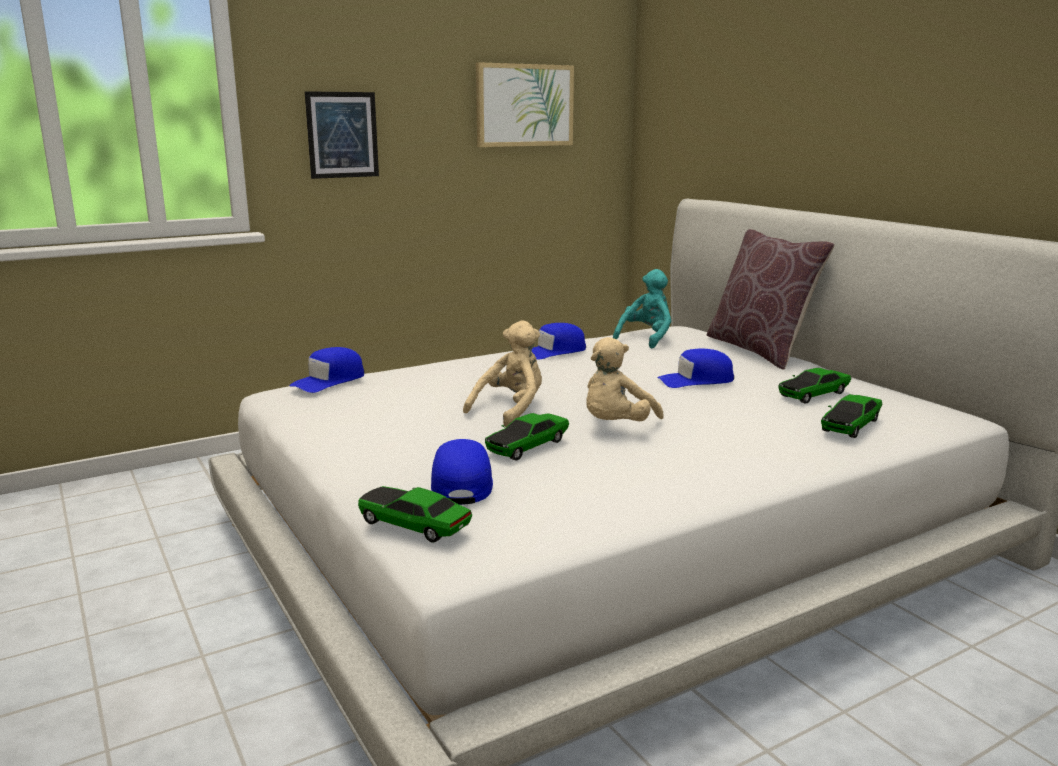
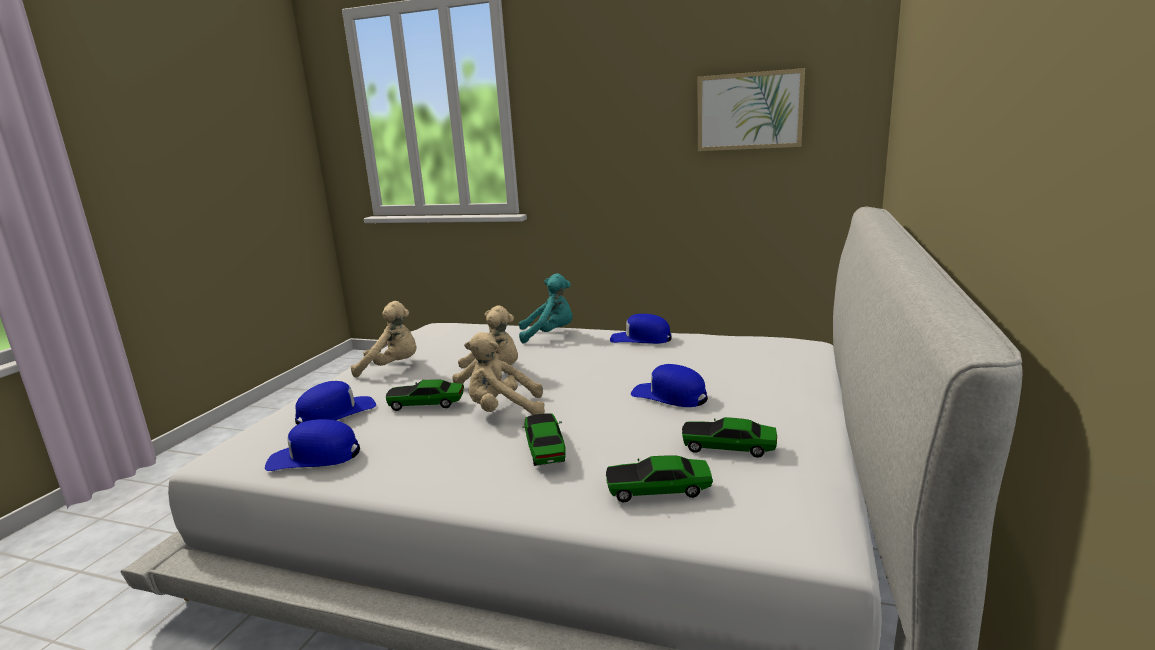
camera: 50 degrees right, 0 degrees up
(329, 381) = (460, 324): blue cap -> blue cap (314, 457)
(342, 135) = (582, 144): picture -> none
(376, 436) = (392, 367): none -> beige plush toy
(414, 525) = (260, 427): toy car -> toy car (545, 449)
(646, 338) = (744, 346): turquoise plush toy -> turquoise plush toy (549, 335)
(760, 350) = (818, 386): brown pillow -> none

